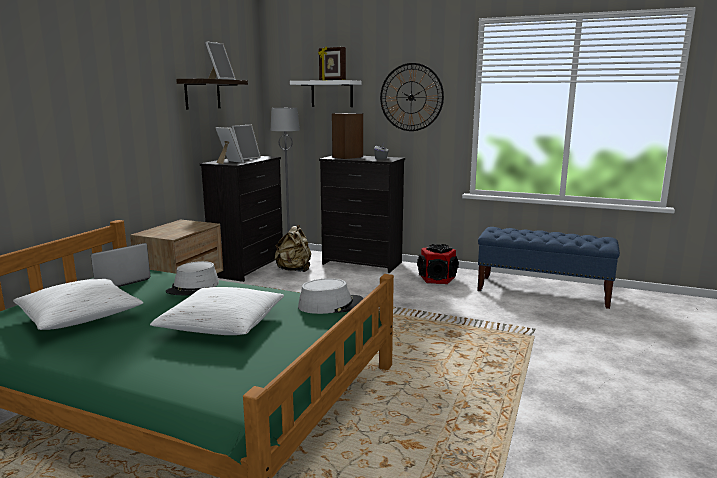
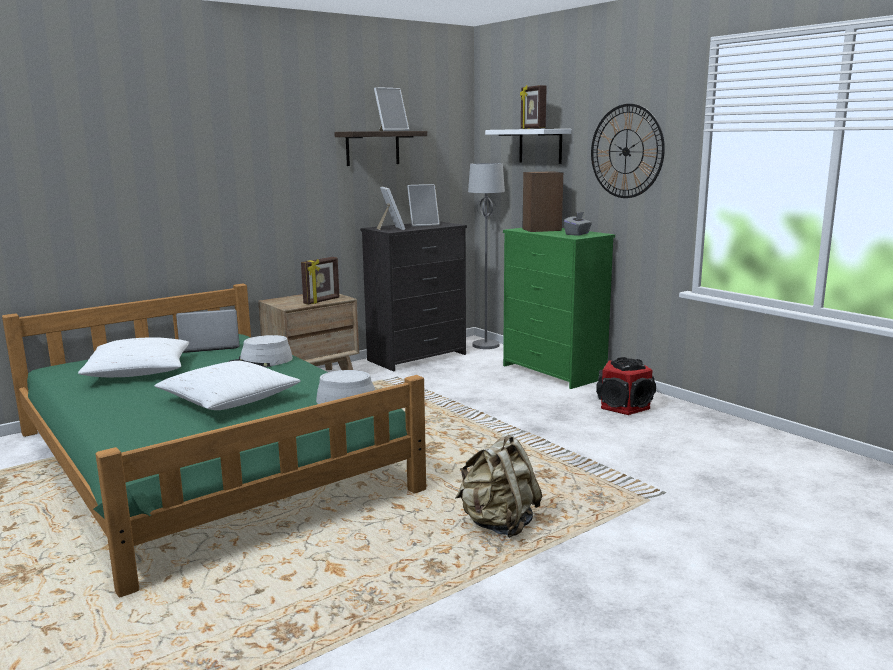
camera: 30 degrees right, 0 degrees up
(193, 228) = (322, 301): none -> picture frame
(294, 270) = (463, 367): beige backpack -> beige backpack (498, 524)
(362, 263) = (553, 372): black dresser -> green dresser
(543, 291) = (756, 450): blue bench -> none

